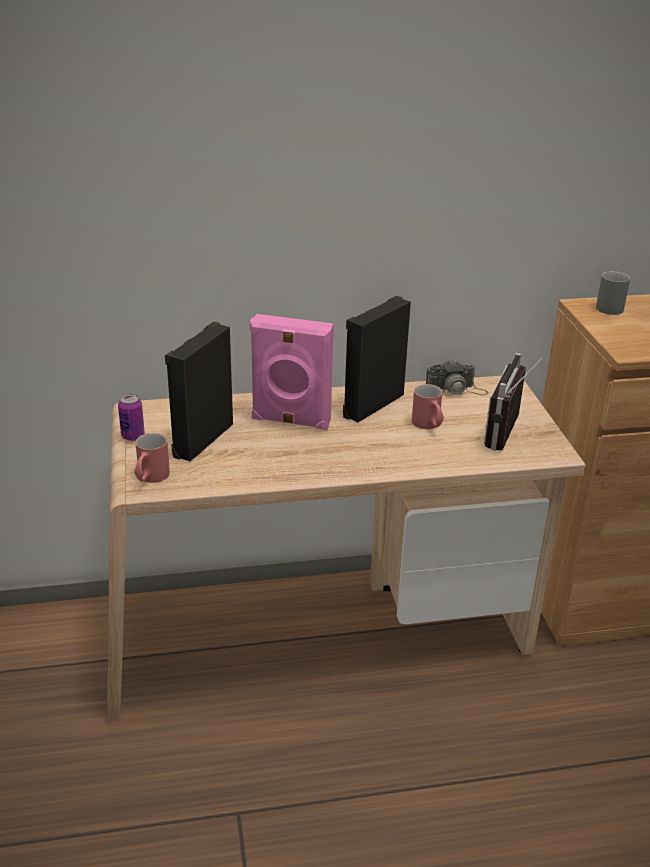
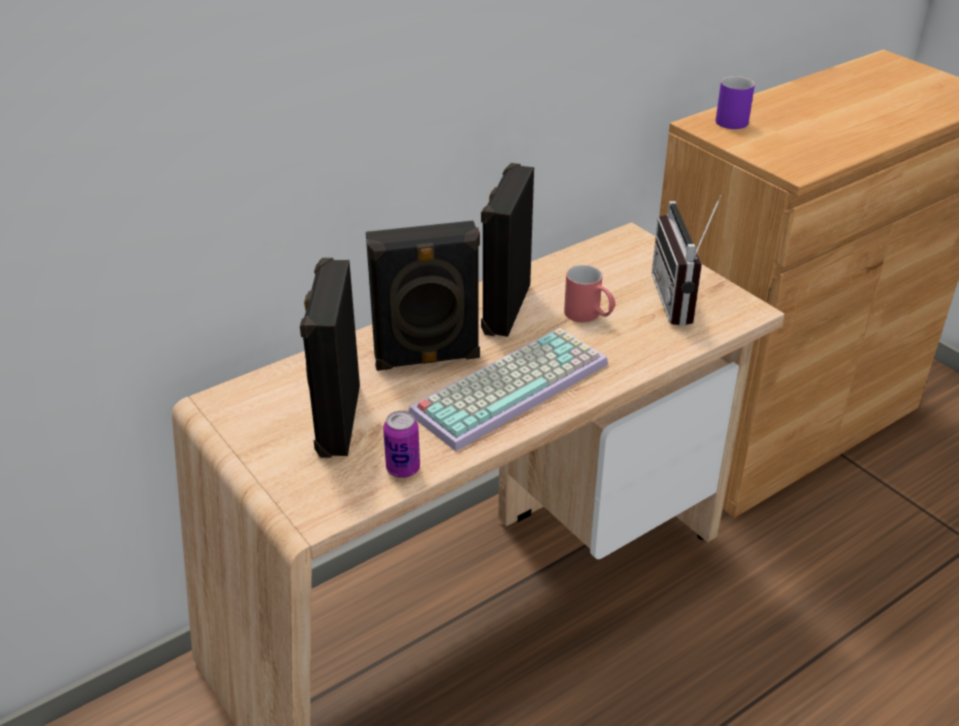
camera: 25 degrees left, 5 degrees up
(133, 436) = (241, 444): can -> can (403, 469)
(150, 479) = (315, 498): red mug -> none
(290, 421) = (427, 359): pink speaker -> black speaker
(332, 452) = (510, 385): none -> keyboard
(456, 390) = (581, 261): camera -> none
(612, 306) = (732, 118): grey mug -> purple mug

